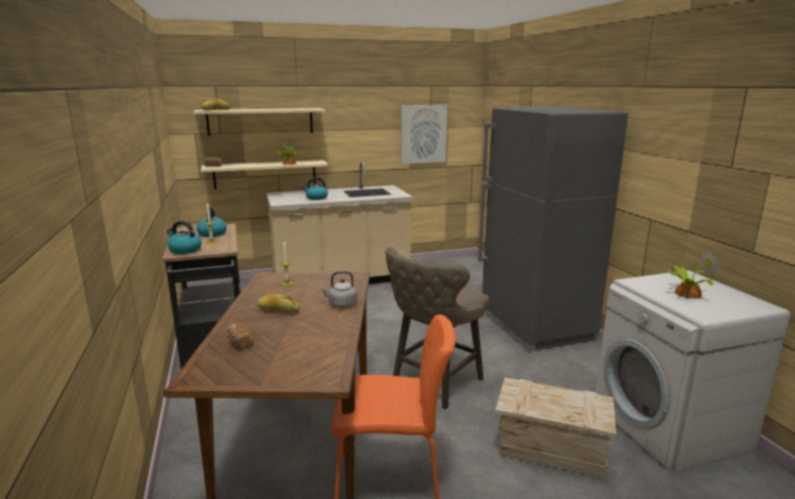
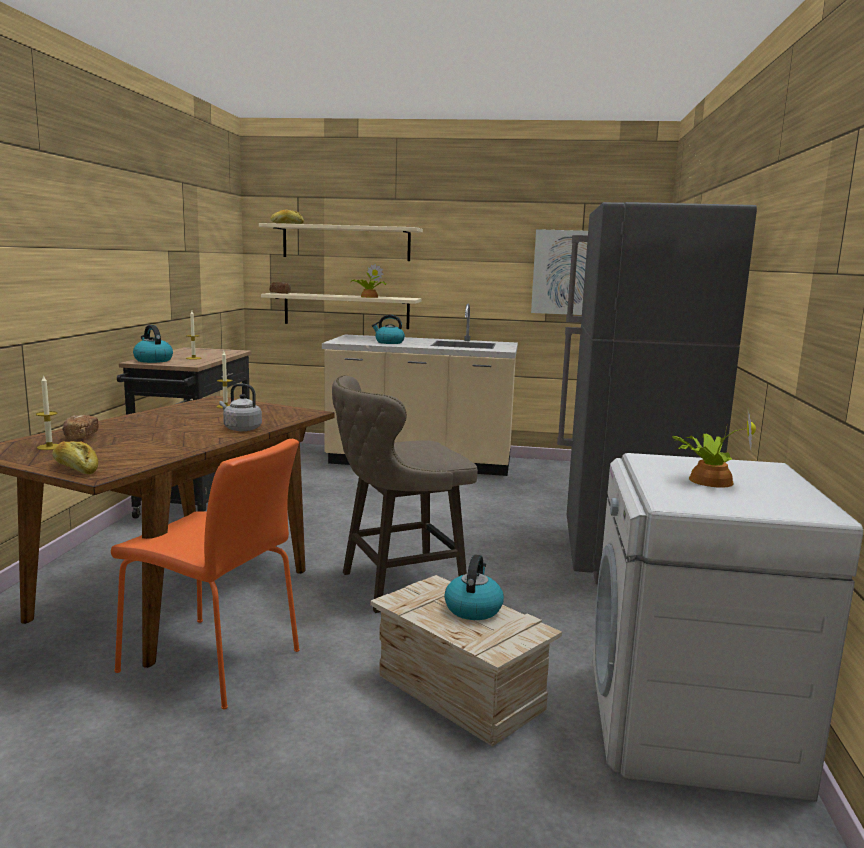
camera: 25 degrees right, 5 degrees down
(212, 233) = (208, 354): kettle -> kettle (473, 608)
(237, 361) = (49, 447): none -> candle
(278, 310) = (169, 423): bread -> bread (76, 468)

